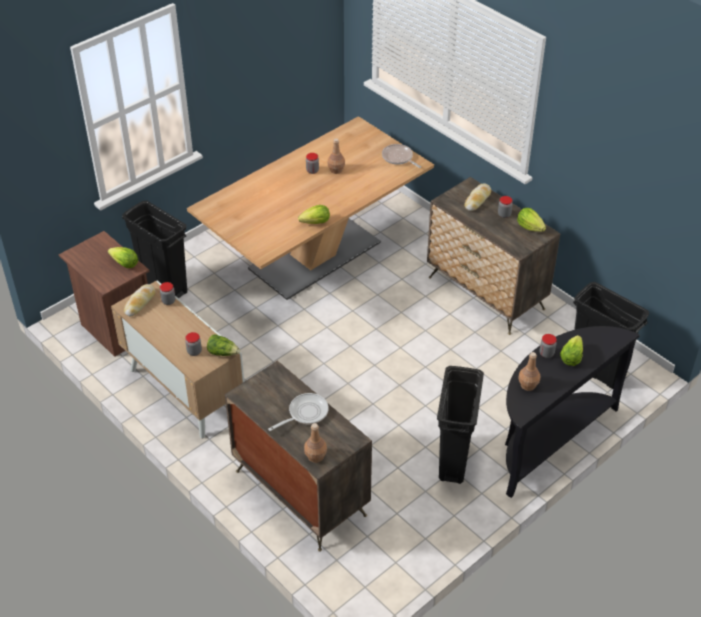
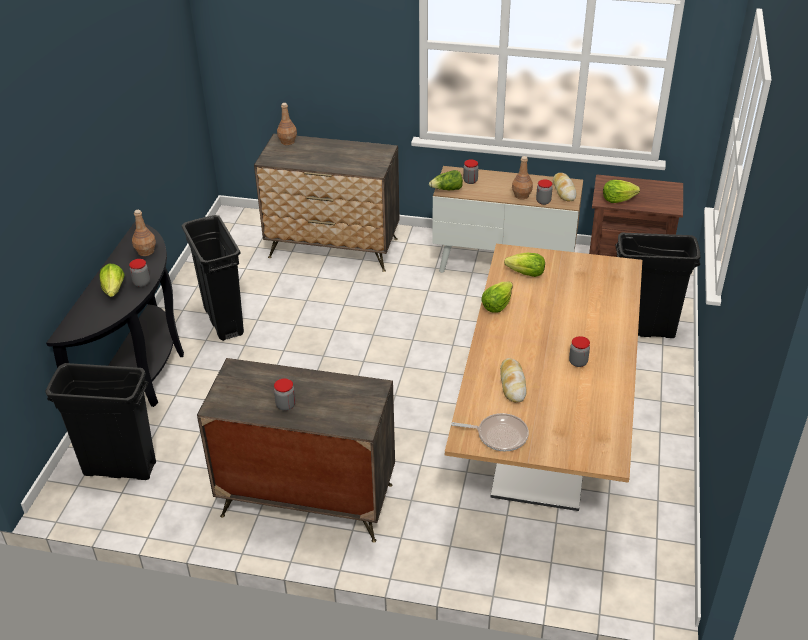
camera: 145 degrees right, 5 degrees down
(305, 413) = (322, 158): frying pan -> none
(336, 170) = (553, 377): brown bottle -> brown bottle (521, 195)
(477, 200) = (335, 409): bread -> bread (512, 384)
(530, 227) = (241, 403): lettuce -> lettuce (526, 274)

